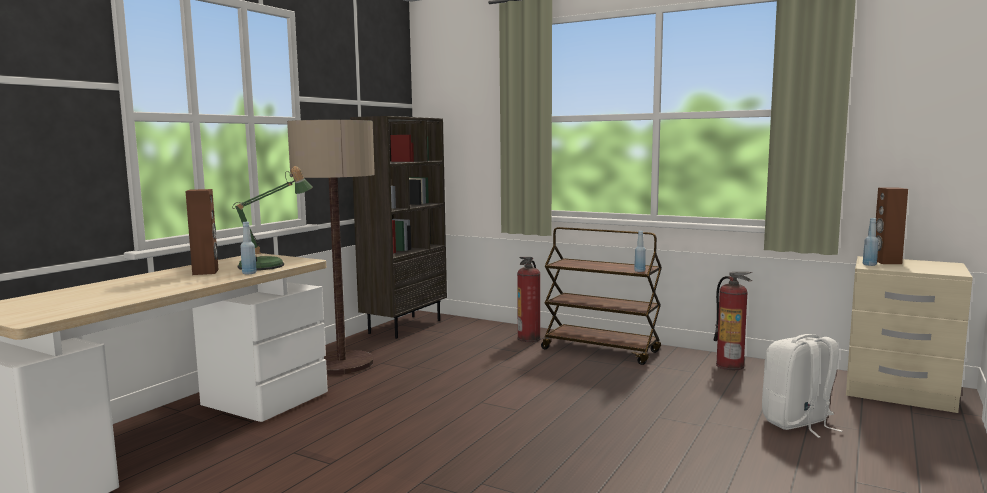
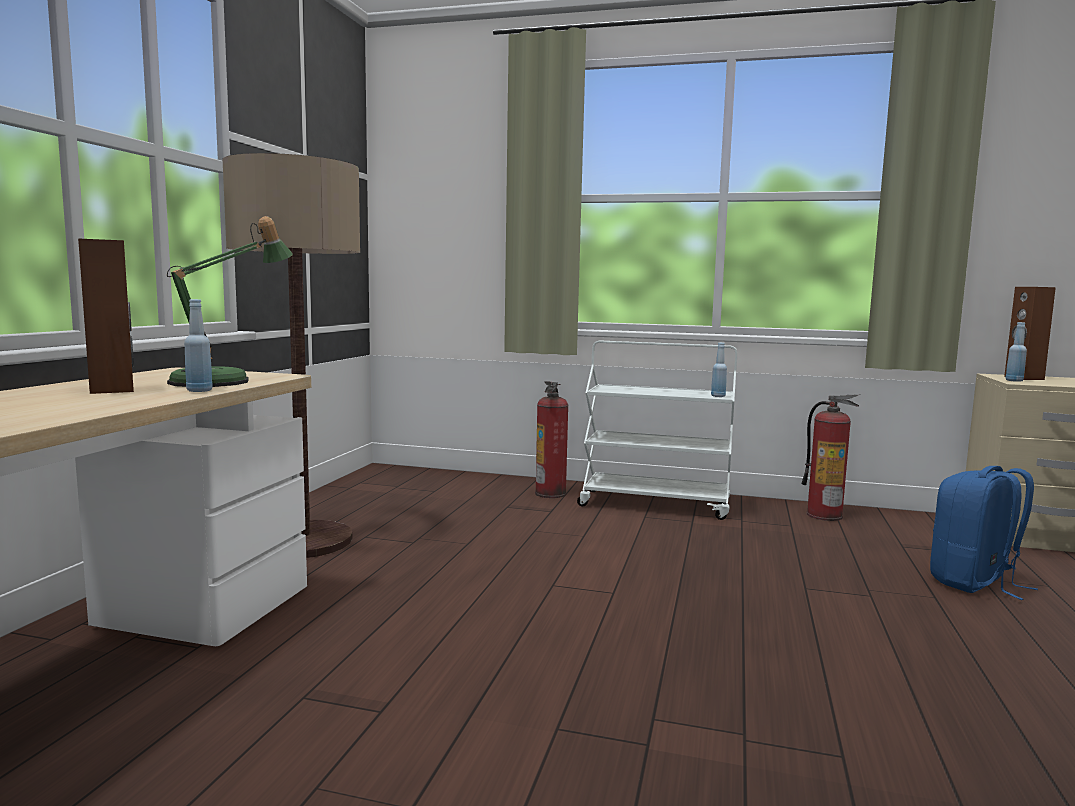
camera: 15 degrees left, 0 degrees up
(404, 326) = (367, 484): brown bookcase -> none
(601, 350) = (655, 504): brown cart -> white cart
(798, 423) = (974, 583): white backpack -> blue backpack

